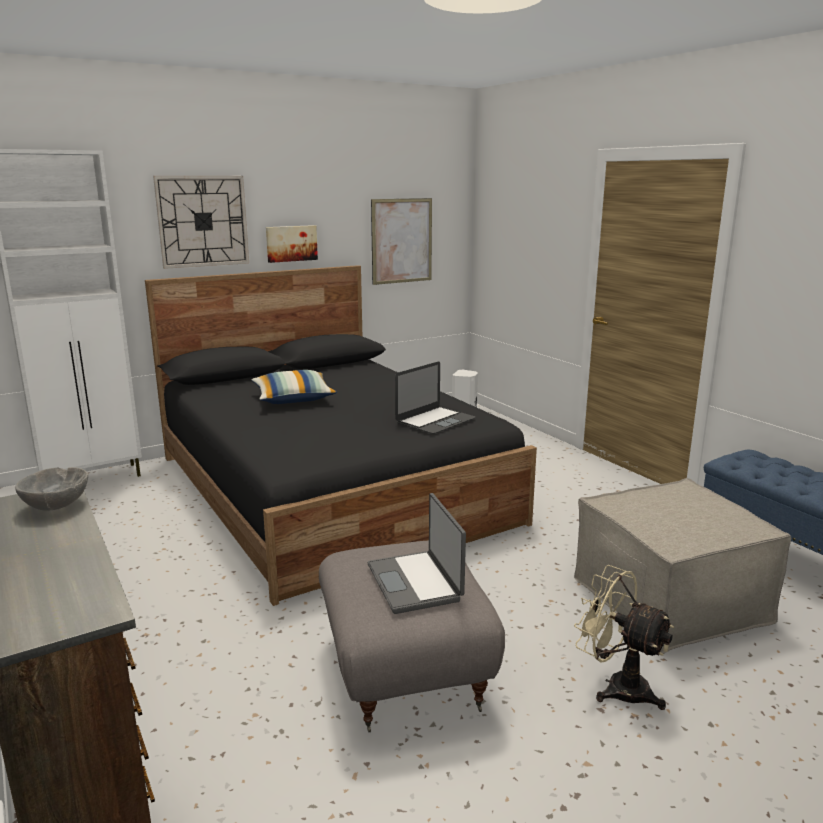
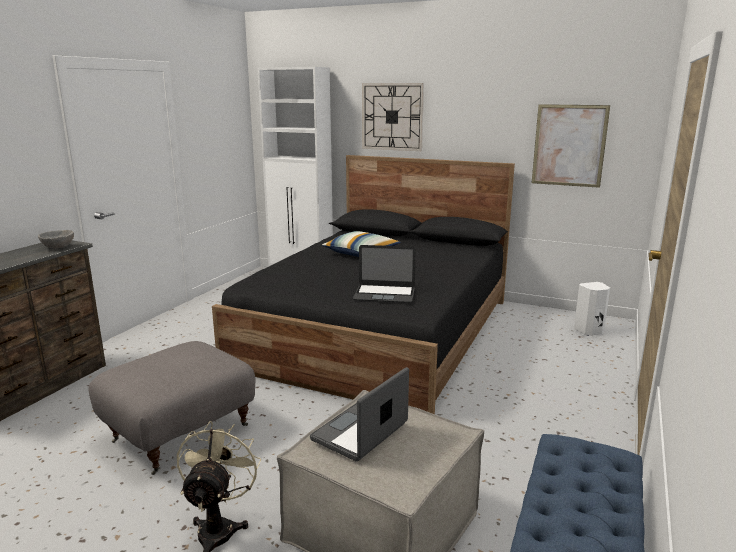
camera: 55 degrees right, 0 degrees up
(291, 243) = (458, 138): picture -> none
(416, 582) = (165, 369): laptop -> laptop (361, 433)

